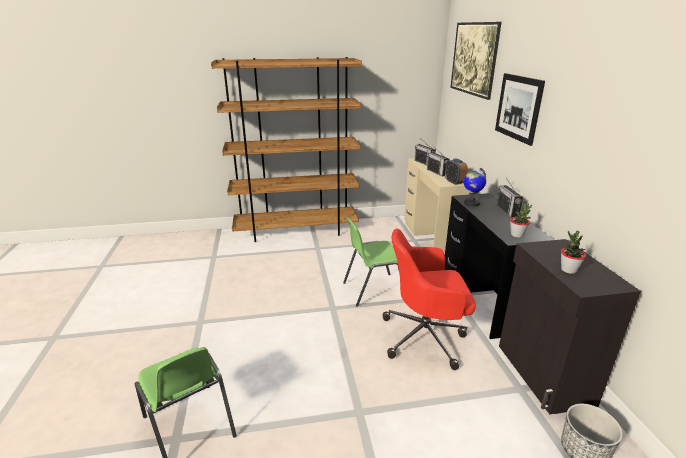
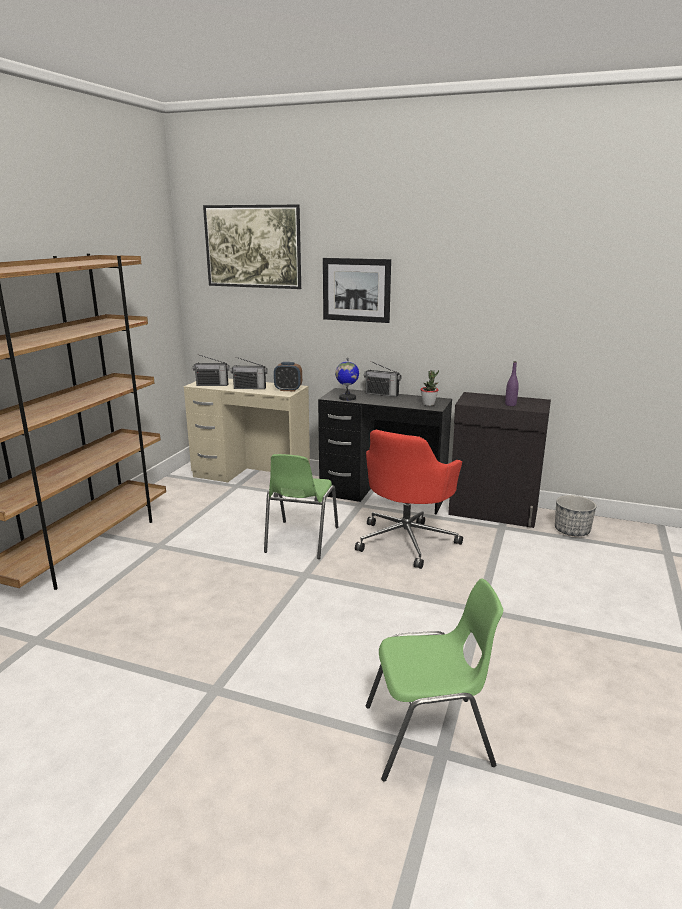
camera: 60 degrees left, 5 degrees down
(568, 270) = (510, 404): potted plant -> purple bottle

